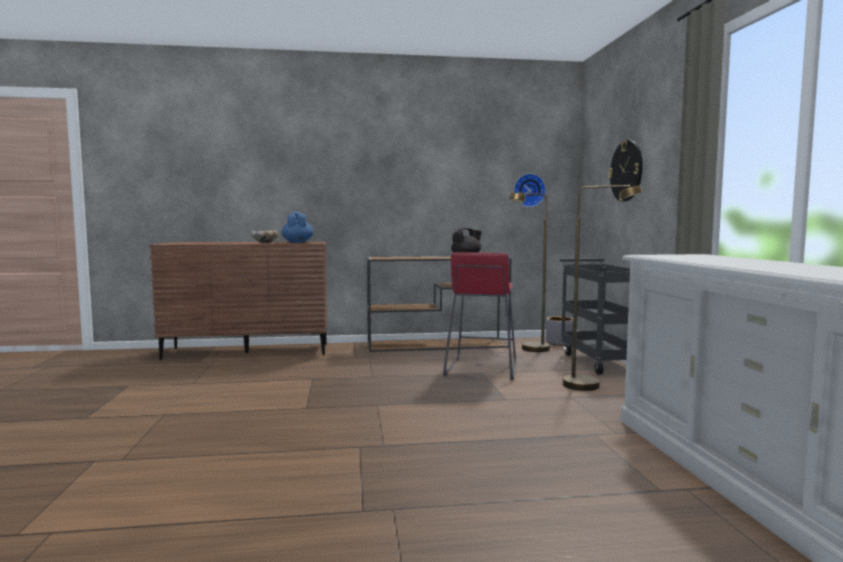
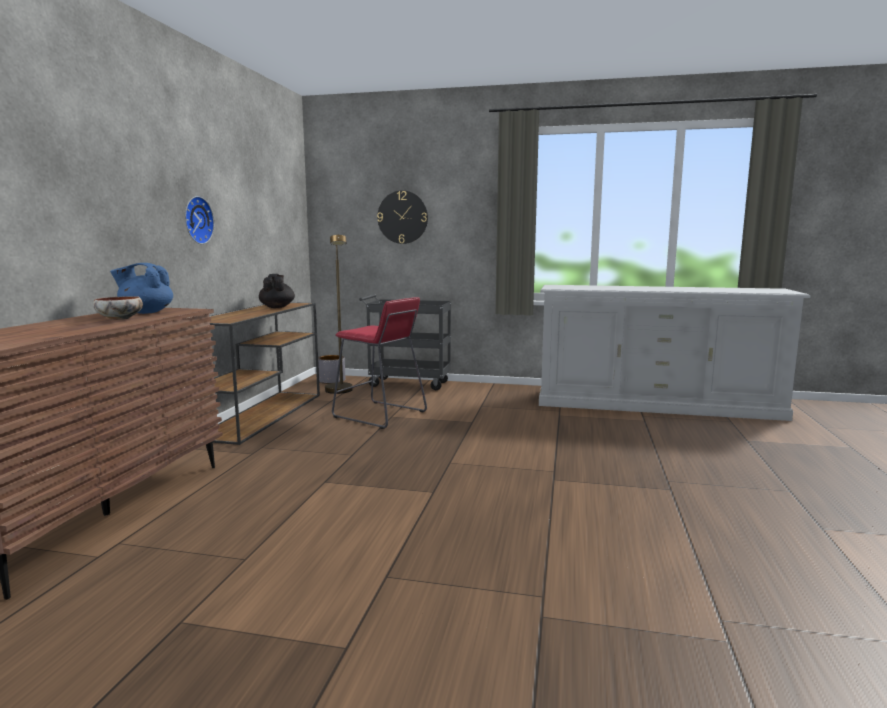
camera: 70 degrees left, 5 degrees up
(528, 190) = (284, 228): wall clock -> wall clock (196, 220)
(591, 386) = (462, 397): brown floor lamp -> none

